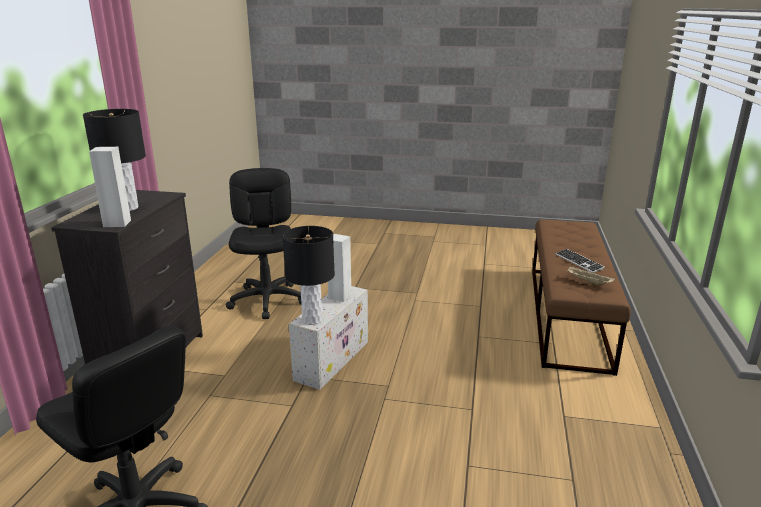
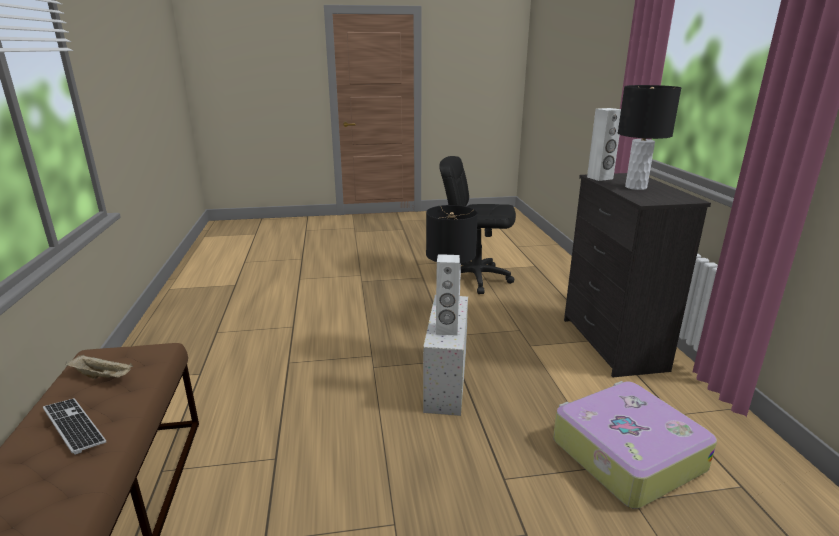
camera: 160 degrees right, 0 degrees up
(268, 300) = (625, 454): black office chair -> suitcase

